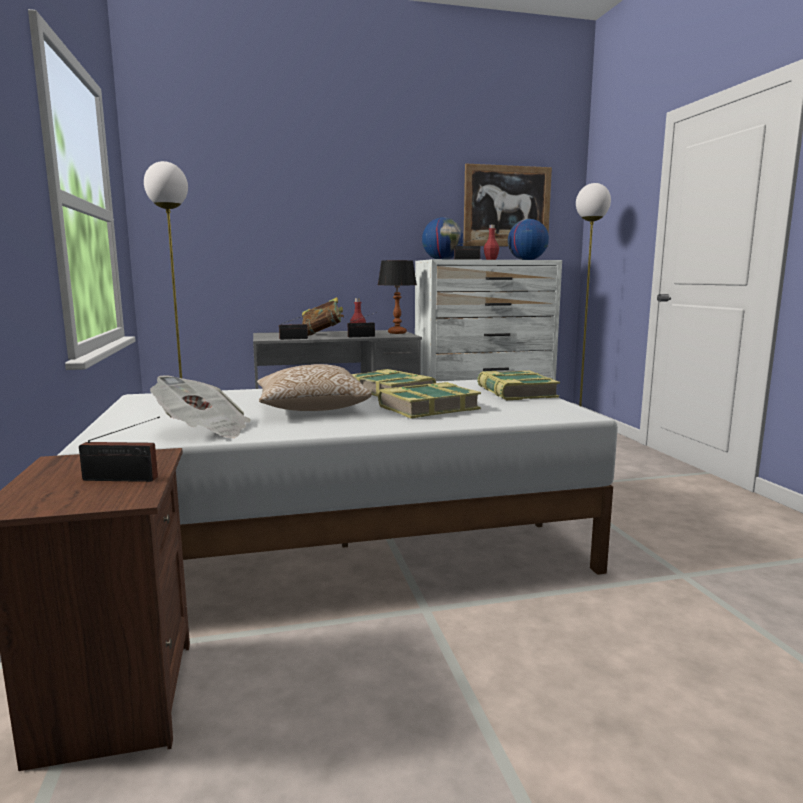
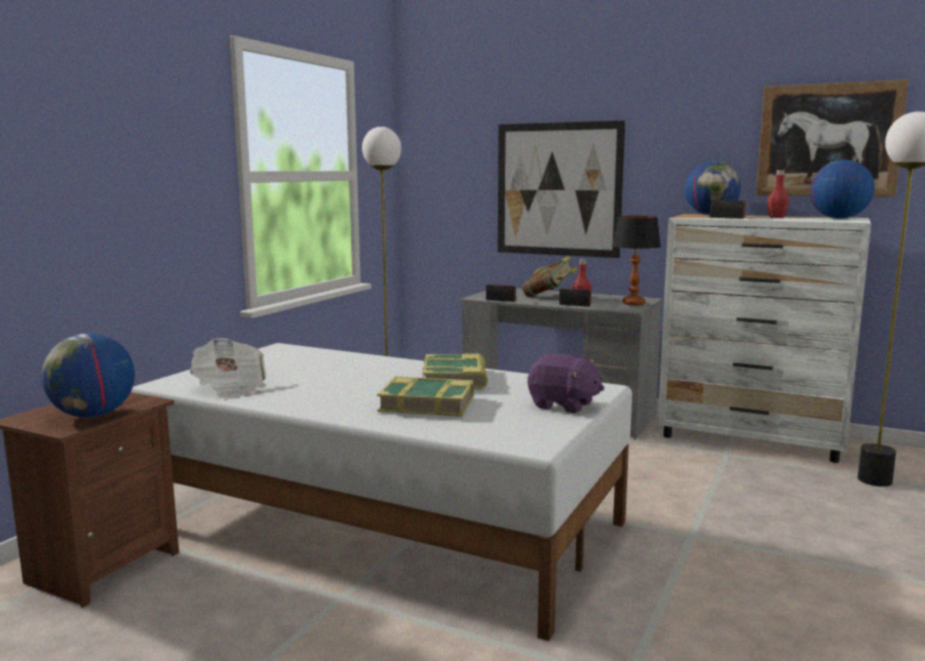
camera: 40 degrees right, 0 degrees up
(124, 479) = (93, 415): radio -> globe
(306, 241) = (558, 189): none -> picture
(311, 408) = (344, 384): pillow -> none
(515, 393) = (563, 405): book -> purple plush toy

